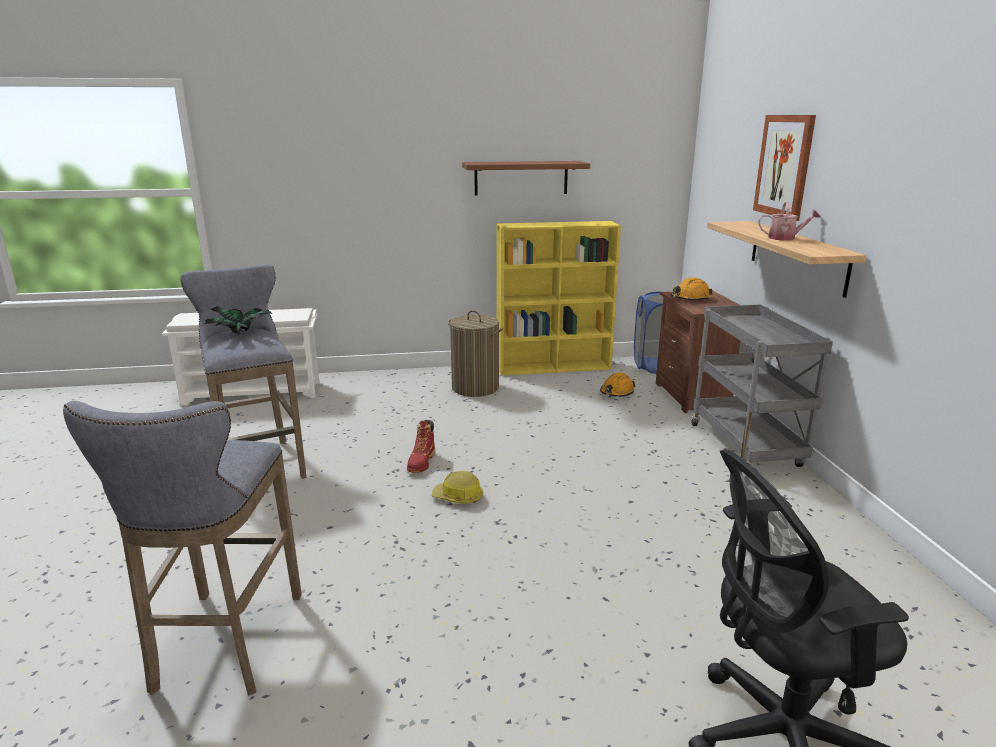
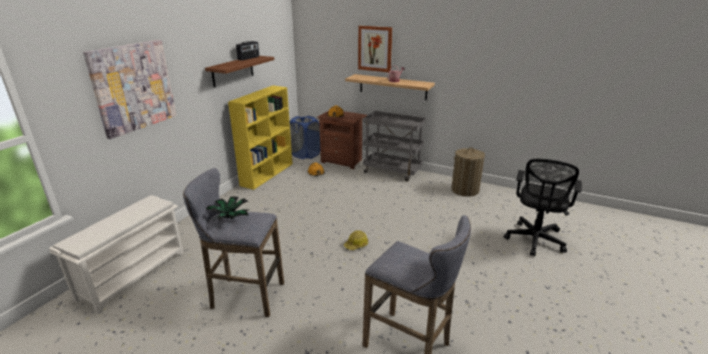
camera: 55 degrees left, 5 degrees up
(334, 165) = (133, 87): none -> picture
(421, 463) = (314, 243): red boot -> none
(475, 388) = (256, 201): laundry basket -> laundry basket (465, 190)
(551, 161) = (249, 58): none -> radio

